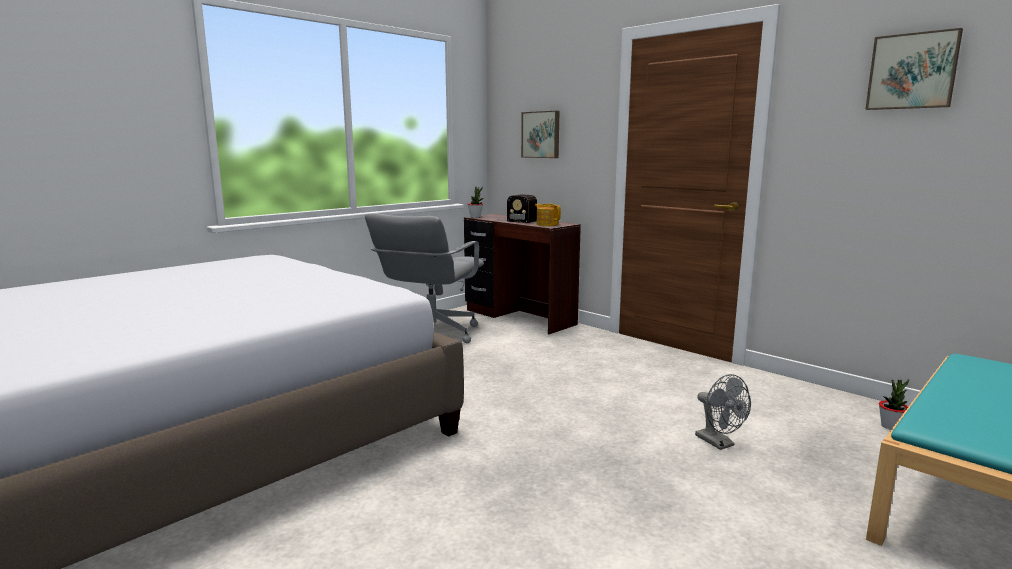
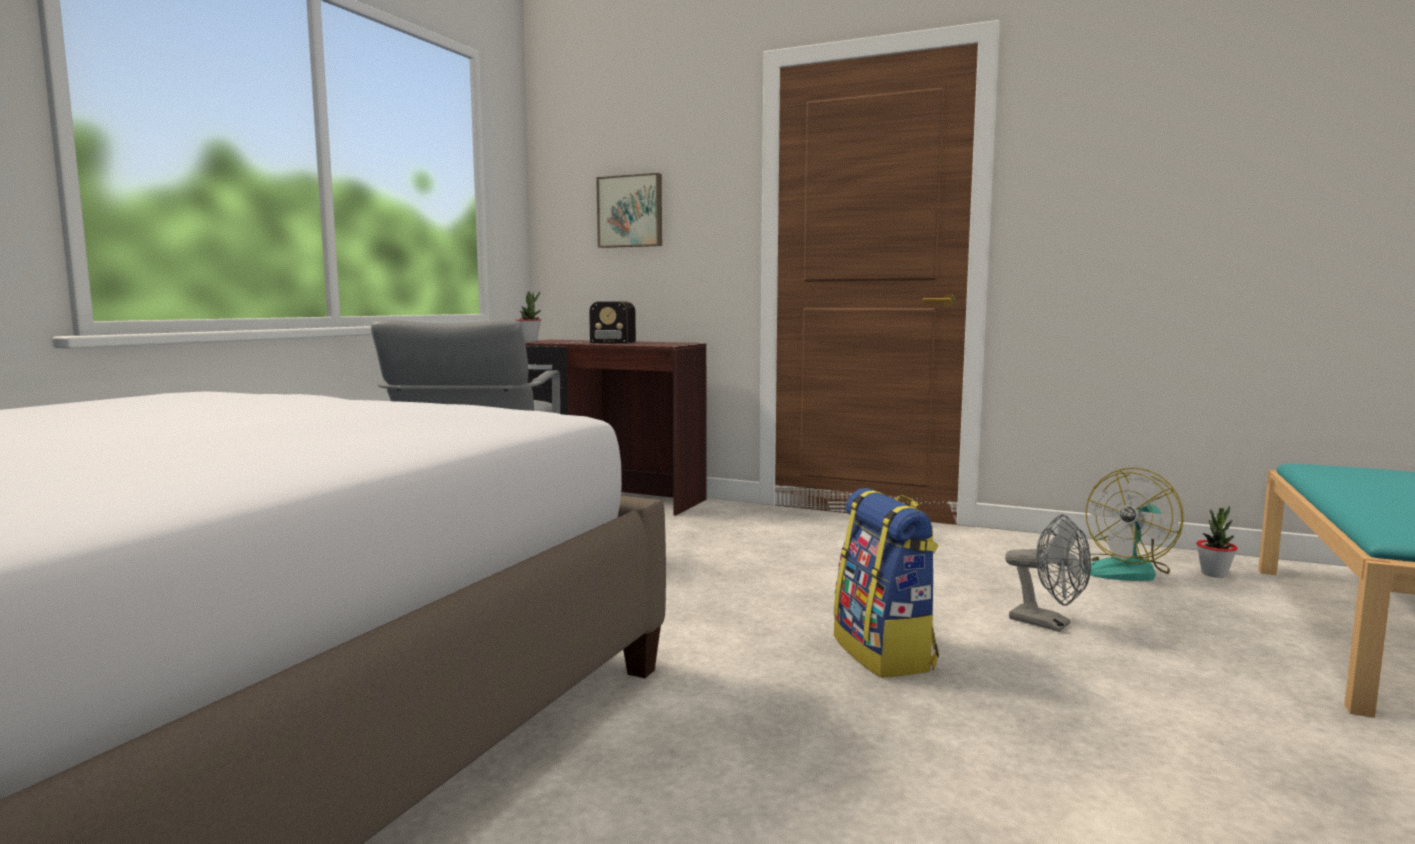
camera: 20 degrees left, 5 degrees down
(547, 224) = (660, 344): teapot -> none
(593, 445) = (885, 653): none -> backpack
(823, 414) = (1128, 570): none -> fan
(912, 71) = (1182, 108): picture -> none

